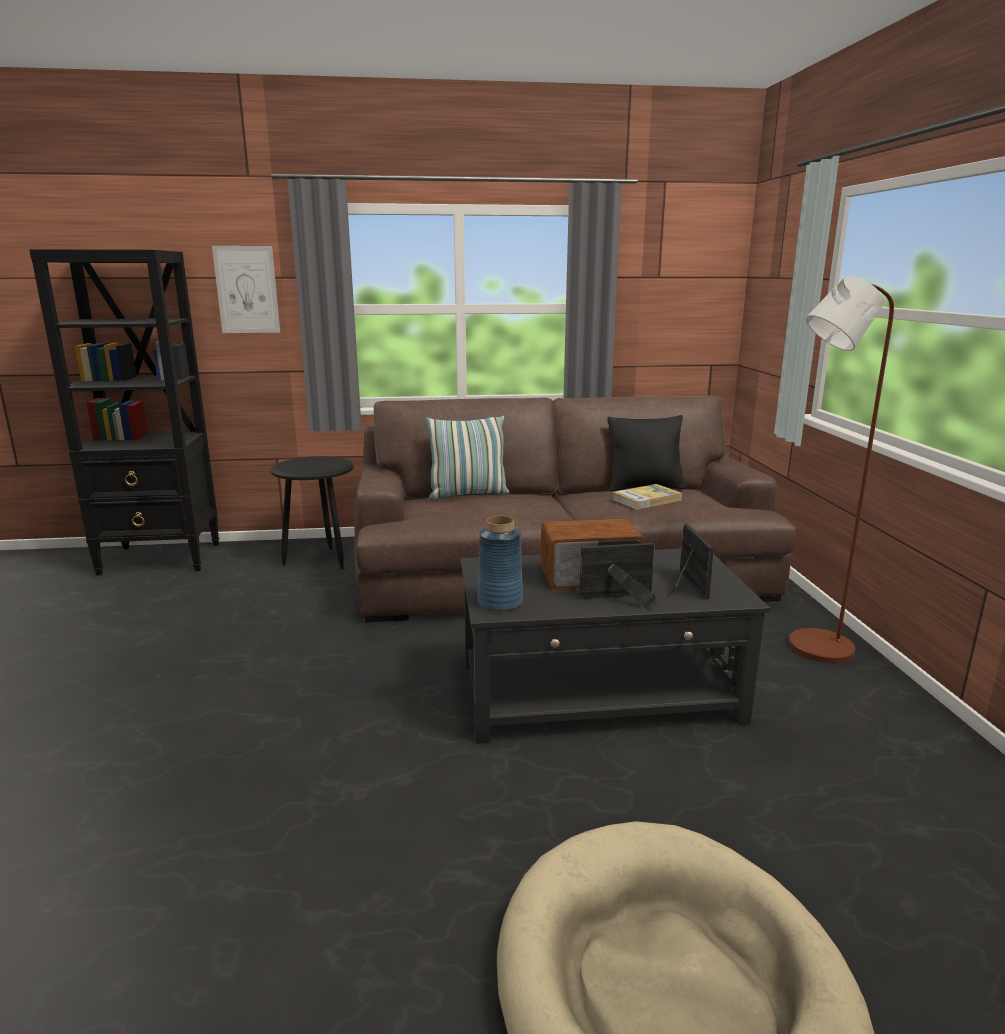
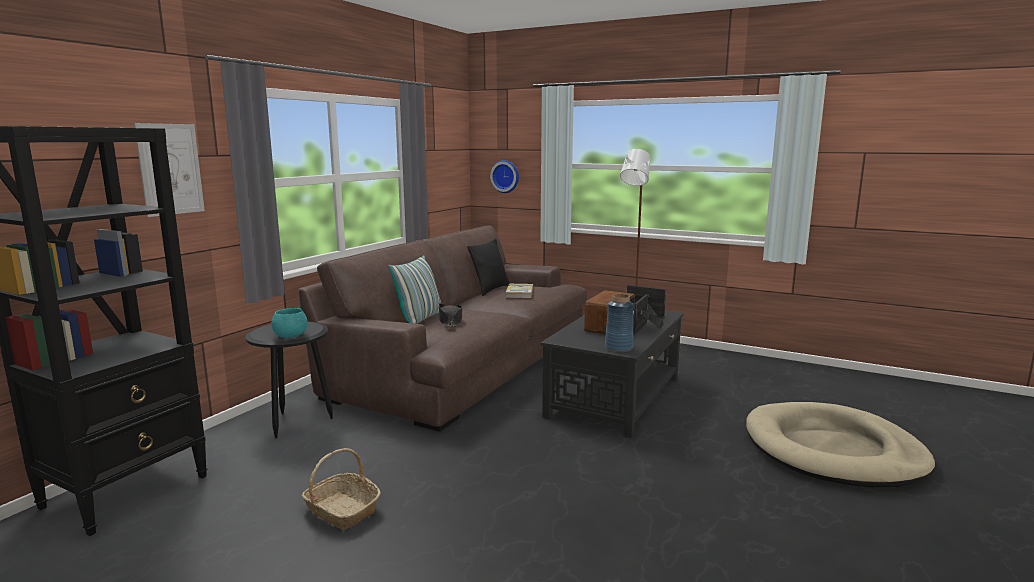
camera: 55 degrees left, 5 degrees down
(174, 638) = (341, 510): none -> basket
(296, 469) = (291, 336): none -> turquoise bowl
(469, 504) = (450, 321): none -> black hat
(769, 322) = (506, 176): none -> wall clock

